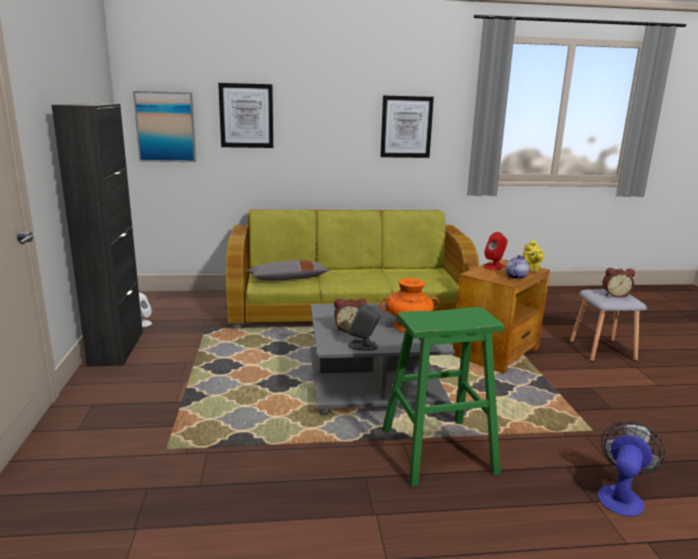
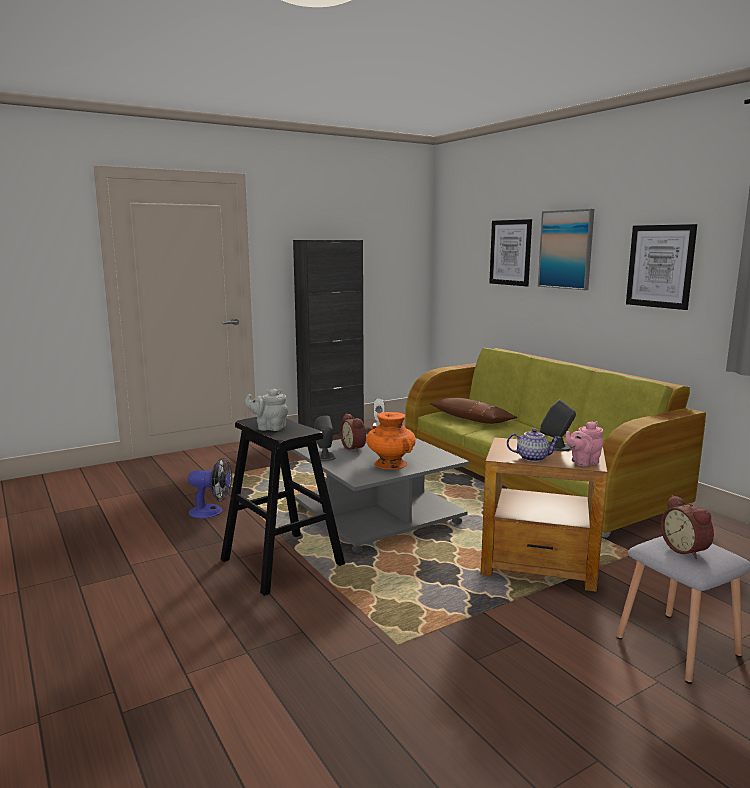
camera: 65 degrees right, 5 degrees down
(165, 127) = (458, 263): picture -> picture (566, 249)
(288, 279) = (471, 419): grey pillow -> brown pillow
(438, 450) = (282, 562): green stool -> black stool
(454, 322) = (269, 428): none -> grey teapot
(494, 266) = (555, 447): red speaker -> grey speaker
(530, 269) = (583, 462): yellow teapot -> pink teapot
(621, 496) = (266, 669): fan -> fan (212, 512)

